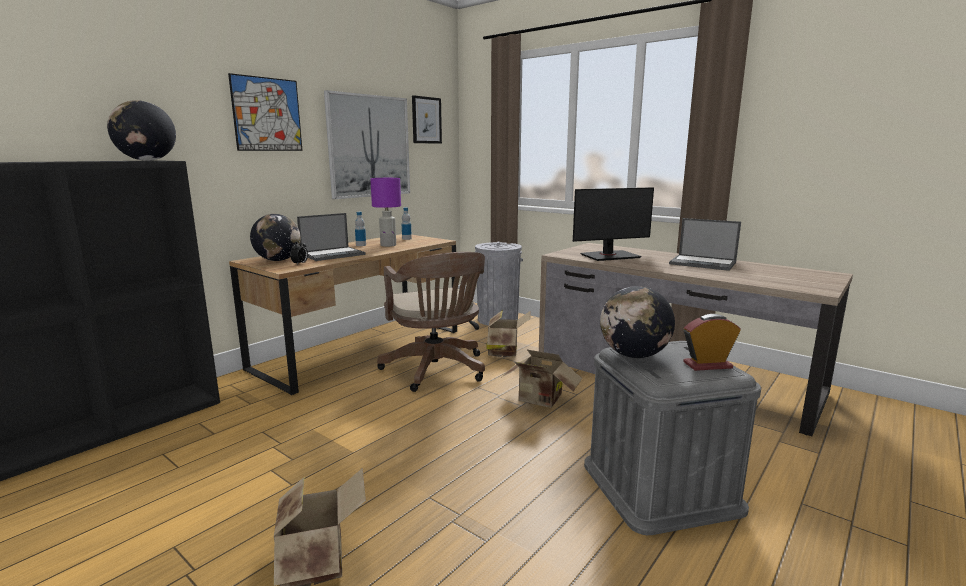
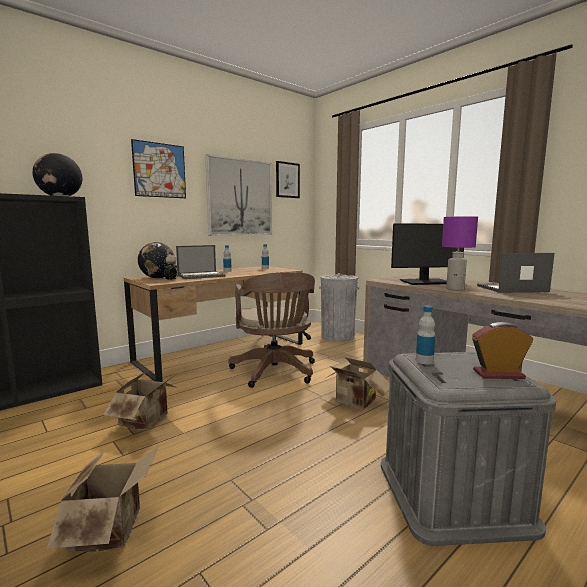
camera: 10 degrees right, 5 degrees down
(388, 245) = (248, 271): purple table lamp -> purple table lamp (455, 289)
(505, 351) = (337, 361): cardboard box -> cardboard box (148, 420)
(633, 355) = (424, 361): globe -> bottle
(703, 263) = (511, 289): laptop -> laptop turned 135 degrees clockwise

